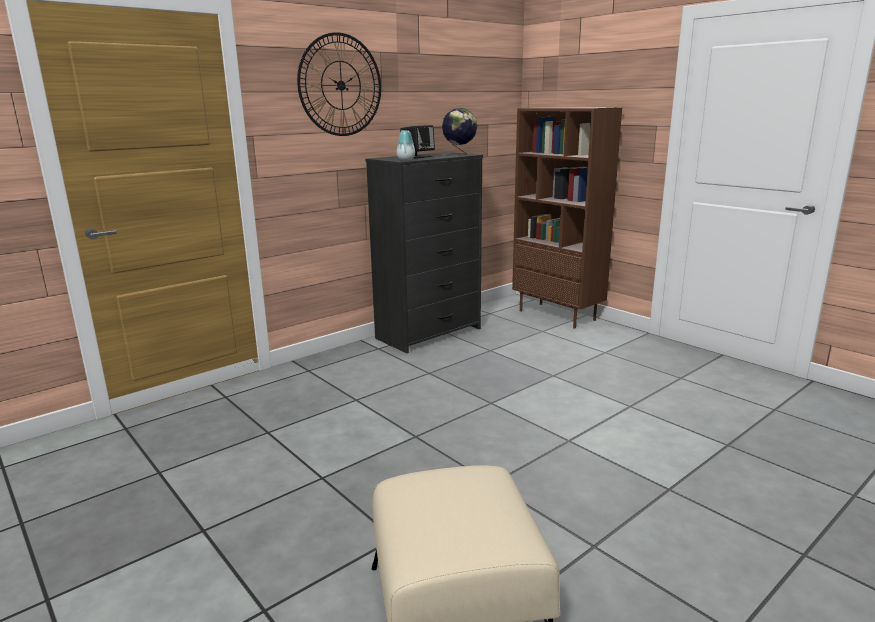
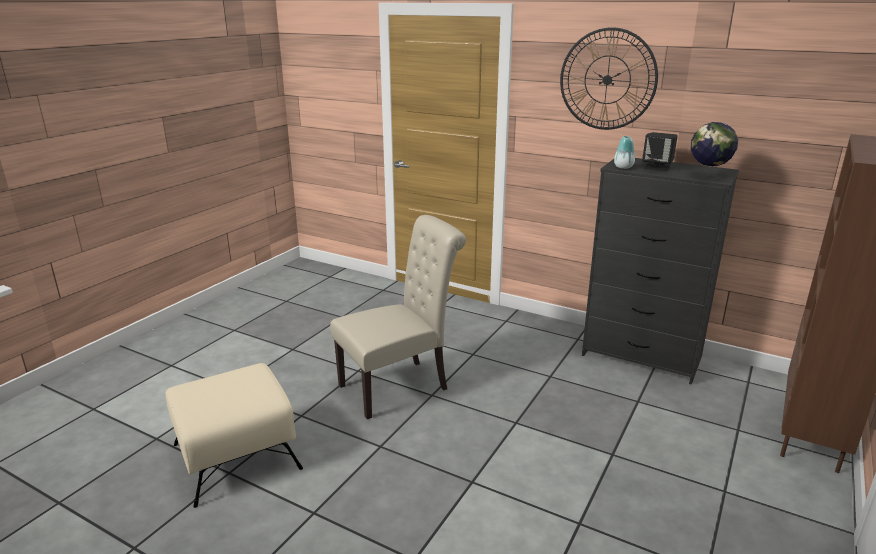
camera: 70 degrees right, 5 degrees up
(381, 453) = (400, 385): none -> beige chair

